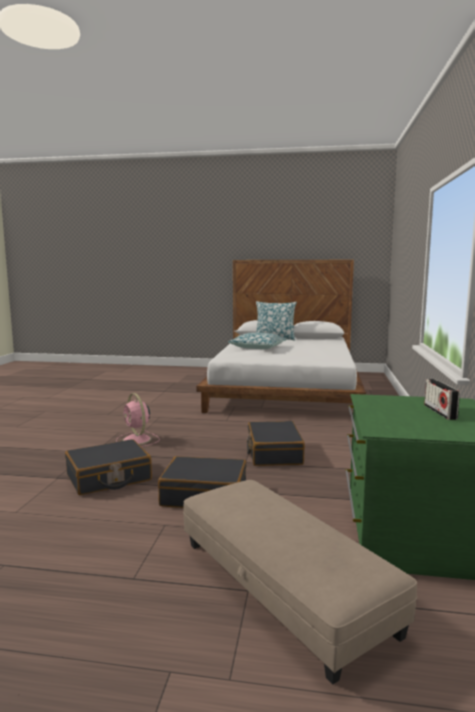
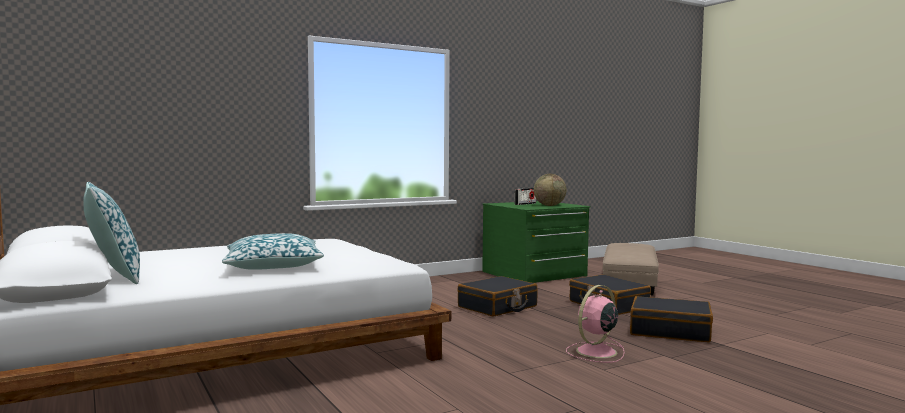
camera: 130 degrees left, 5 degrees down
(137, 440) = (595, 352): pink fan -> pink fan turned 150 degrees counterclockwise
(394, 415) = (549, 205): none -> globe

